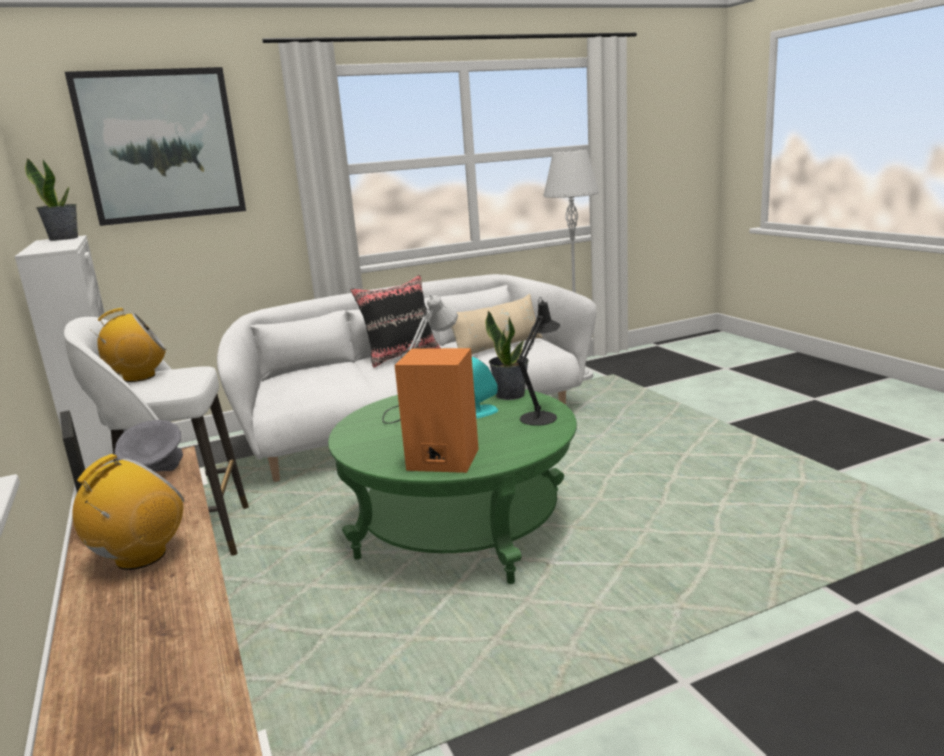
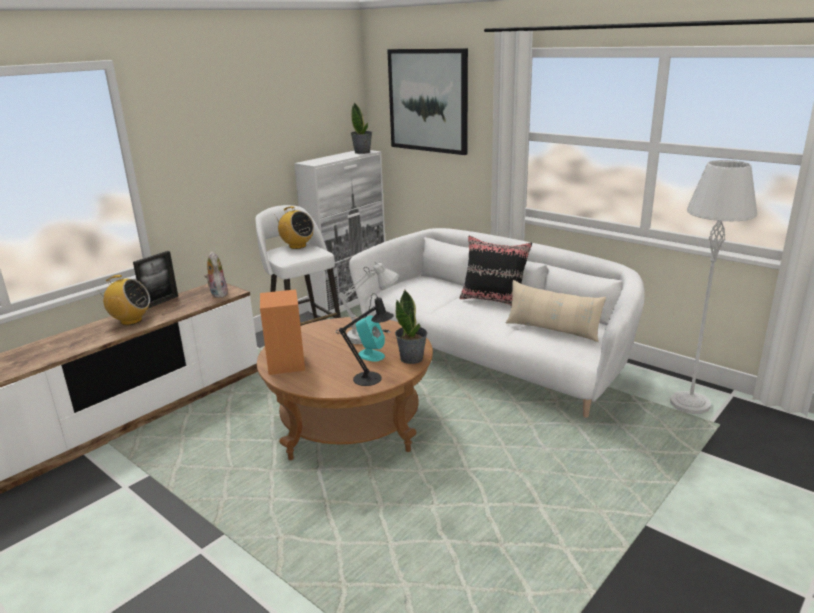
camera: 65 degrees right, 5 degrees up
(155, 470) = (217, 294): grey bowl -> plush toy
(461, 528) = (351, 423): green coffee table -> brown coffee table

